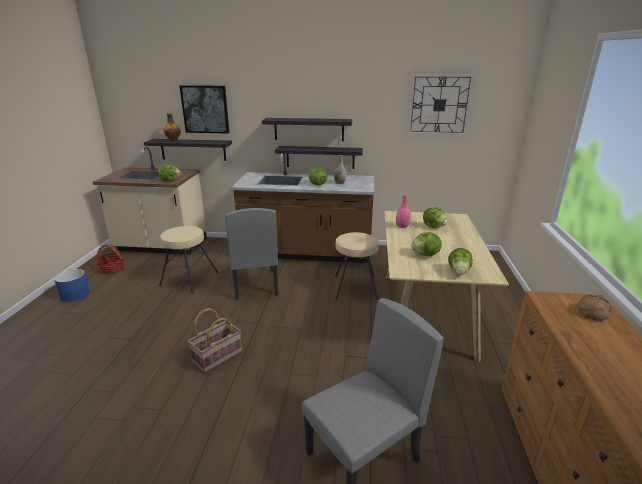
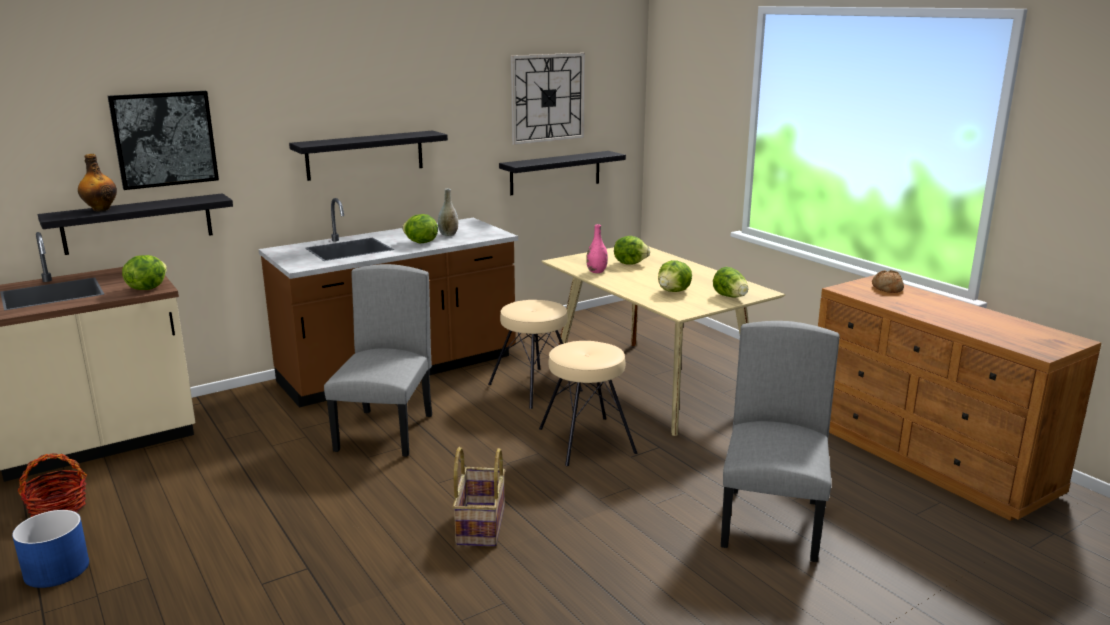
camera: 40 degrees left, 5 degrees down
(189, 279) = (258, 466): beige stool -> beige stool (585, 441)
(254, 284) = (386, 432): grey chair -> grey chair turned 120 degrees counterclockwise
(320, 157) = (387, 200): black shelf -> black shelf (555, 172)

